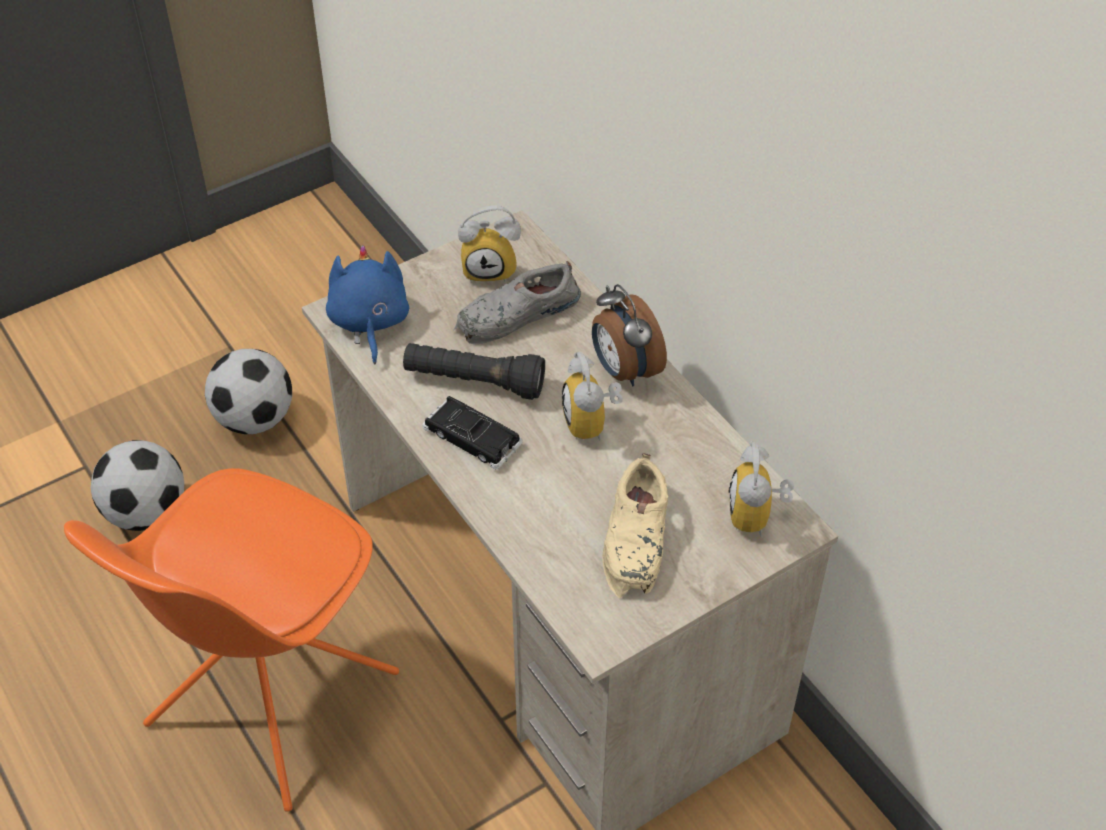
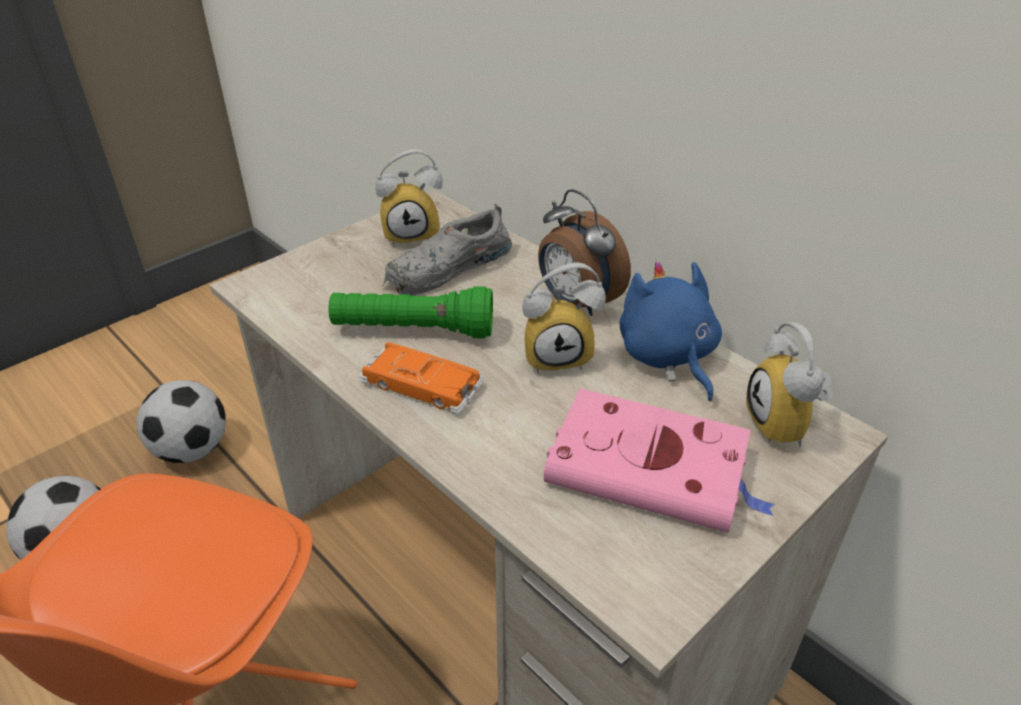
camera: 10 degrees left, 10 degrees down
(369, 322) = (286, 290): blue plush toy -> blue plush toy (668, 357)
(472, 437) = (421, 385): black toy car -> orange toy car
(474, 382) = (413, 331): black flashlight -> green flashlight
(593, 424) = (559, 355): alarm clock -> alarm clock turned 75 degrees counterclockwise
(637, 538) = (653, 469): beige shoe -> pink book

